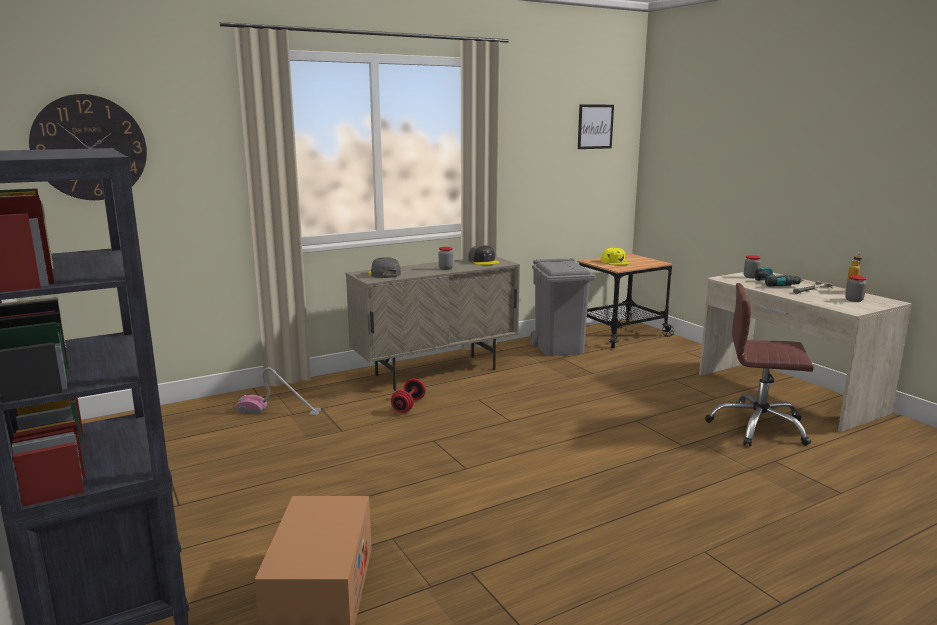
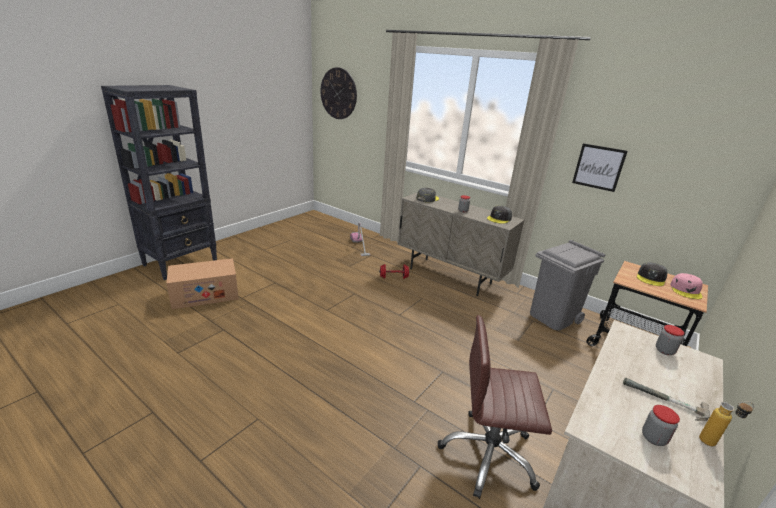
camera: 65 degrees right, 10 degrees up
(595, 126) = (702, 136): picture -> picture (598, 167)
(615, 262) = (651, 278): yellow cap -> grey cap
(639, 259) = (686, 290): none -> pink cap
(758, 427) = (488, 454): brown office chair -> brown office chair turned 75 degrees counterclockwise
(775, 284) = (654, 369): power drill -> none

